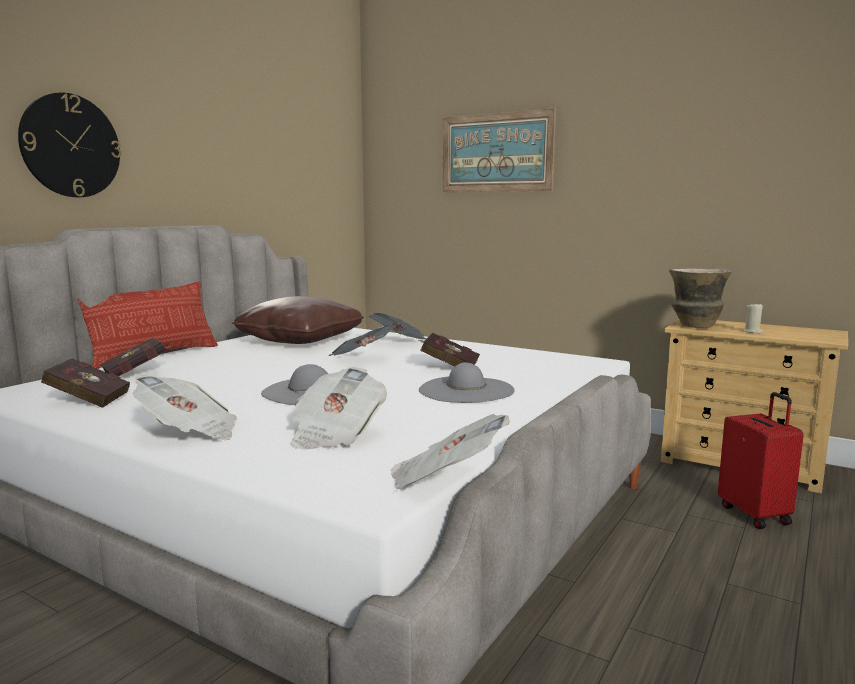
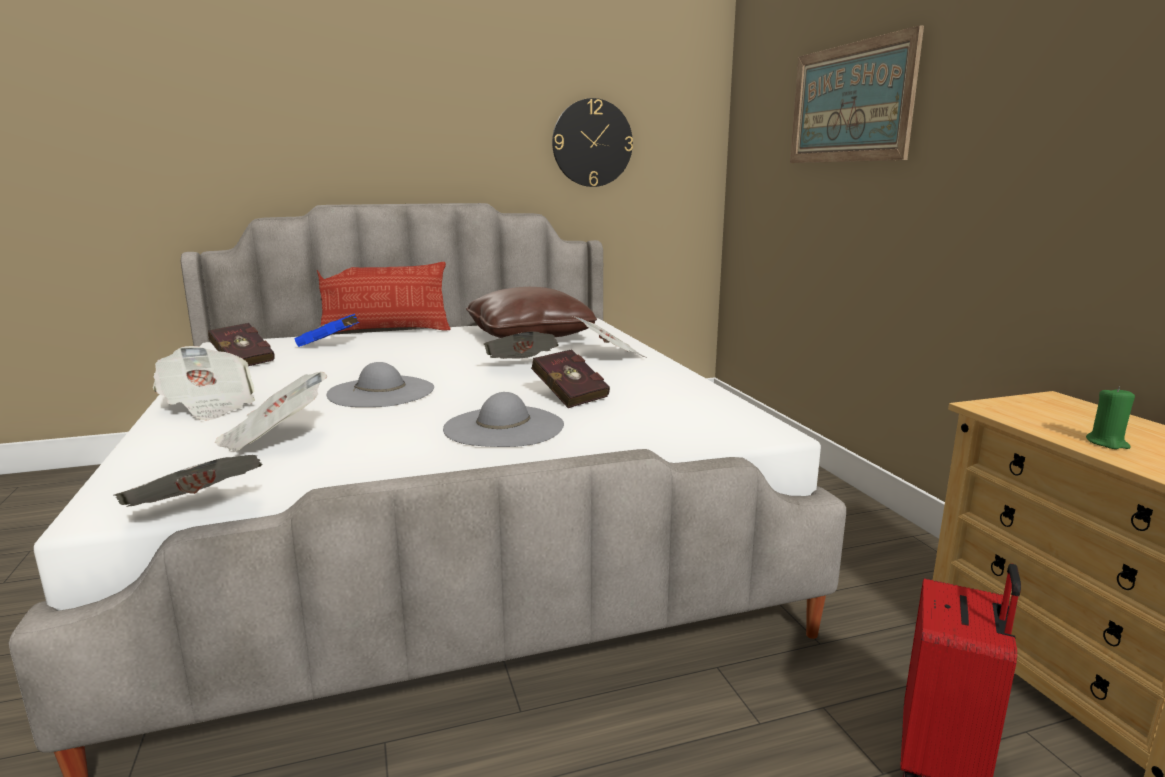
camera: 40 degrees right, 5 degrees up
(70, 146) = (330, 126): wall clock -> wall clock (592, 143)
(138, 373) = (331, 345): red book -> blue book
(694, 326) = (1018, 410): vase -> none
(752, 332) = (1107, 443): beige candle -> green candle

